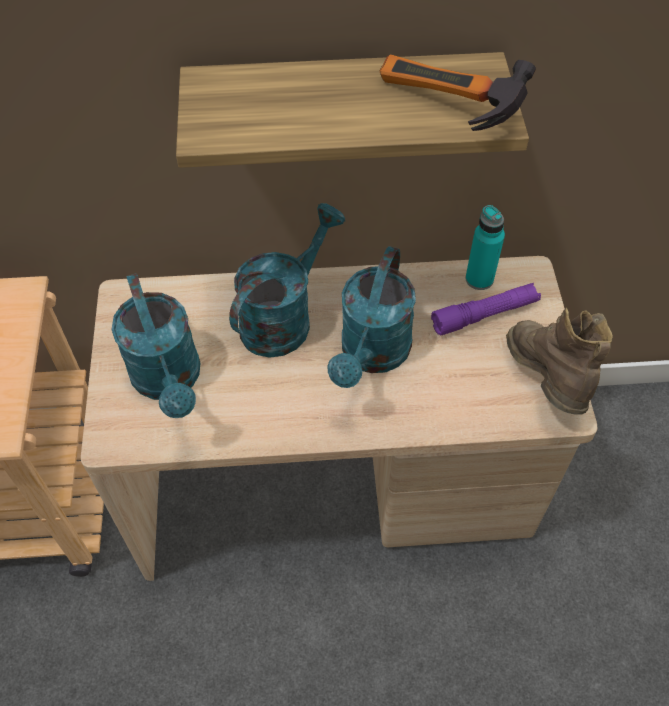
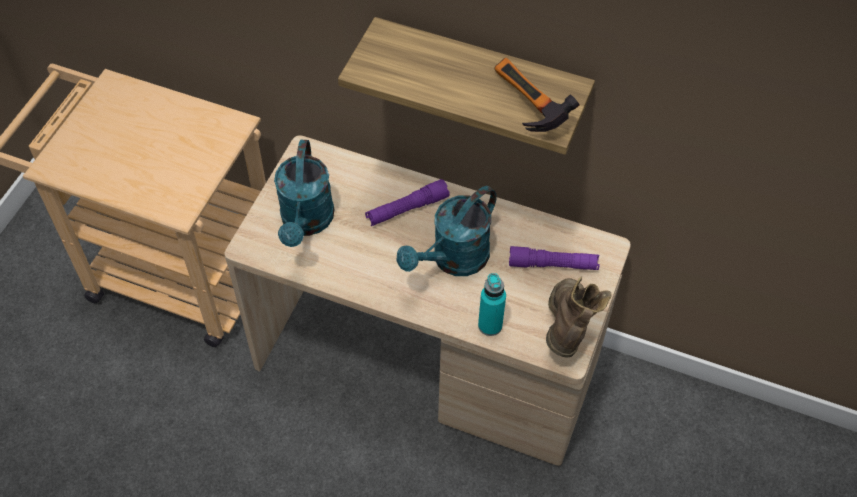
camera: 25 degrees right, 0 degrees up
(284, 317) = (407, 209): turquoise watering can -> purple flashlight
(479, 279) = (566, 237): turquoise bottle -> turquoise bottle (490, 325)

